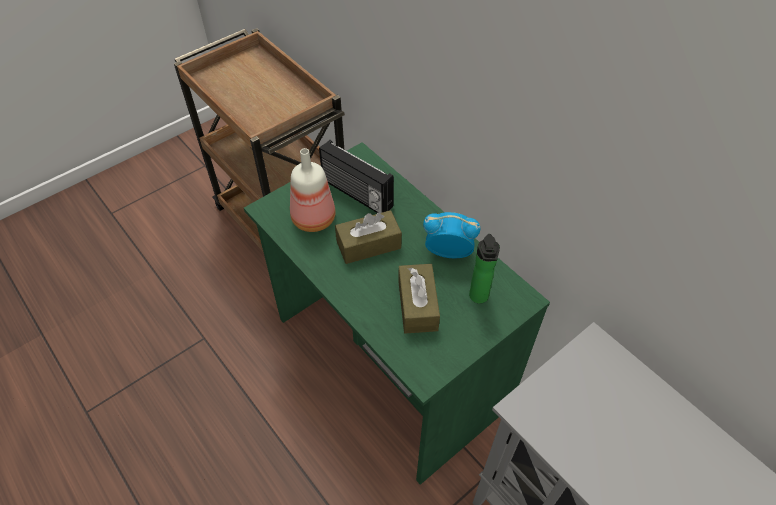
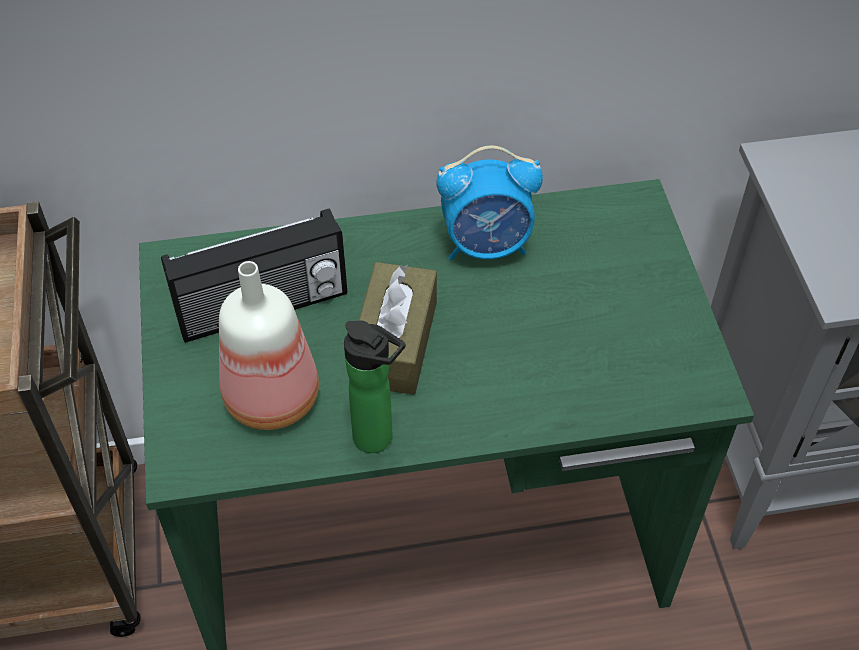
camera: 60 degrees left, 0 degrees up
(417, 305) = (568, 335): brown tissue box -> none
(448, 252) = (487, 245): alarm clock -> alarm clock turned 135 degrees counterclockwise
(479, 298) = (603, 254): bottle -> bottle (378, 440)

